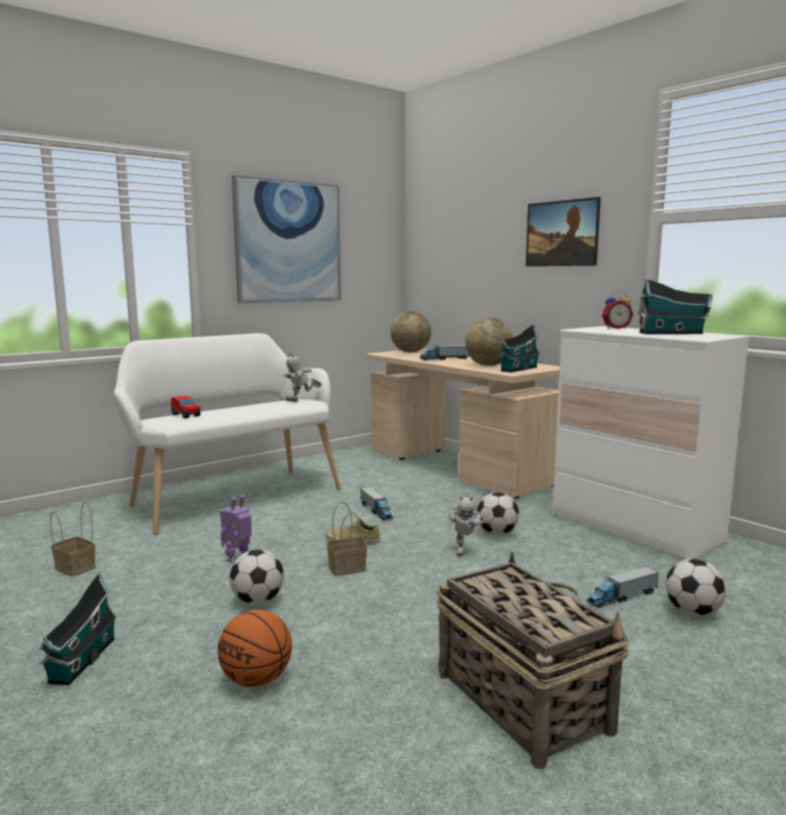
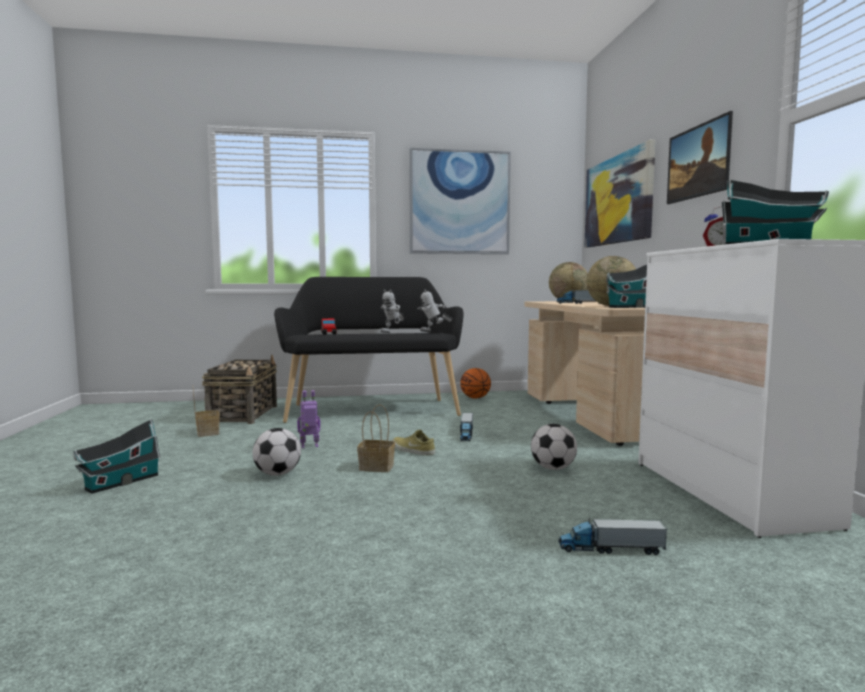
camera: 30 degrees right, 5 degrees down
(232, 496) = (371, 409): white bench -> black bench
(256, 680) = (189, 522): basketball -> basketball (475, 398)
(458, 250) = (618, 200): none -> picture
(464, 550) = (499, 474): toy robot -> toy robot (392, 333)
(520, 700) = (354, 604): basket -> basket (244, 414)
(692, 612) = (685, 587): football -> none

